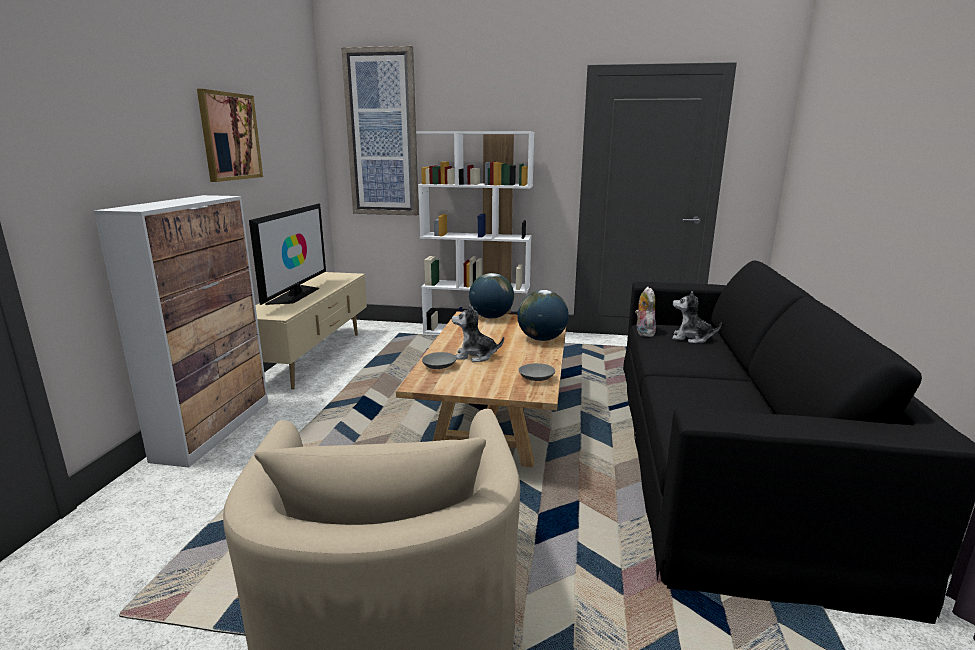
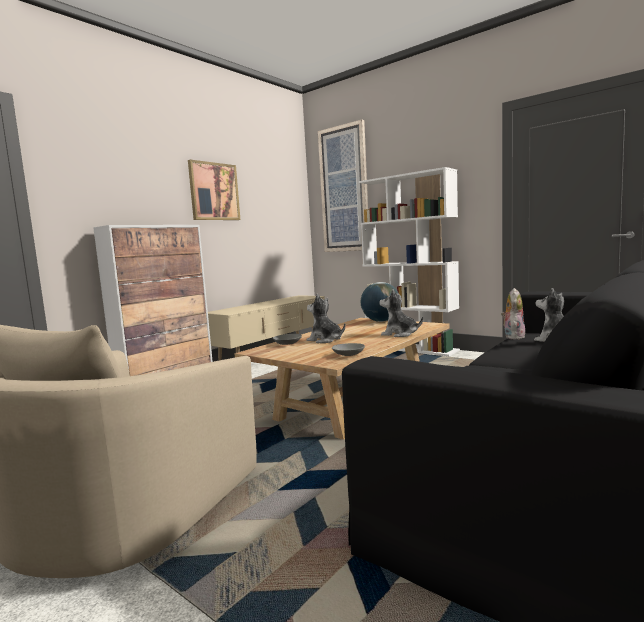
camera: 30 degrees right, 10 degrees down
(295, 295) = (257, 304): television -> none
(542, 339) = (399, 334): globe -> plush toy

